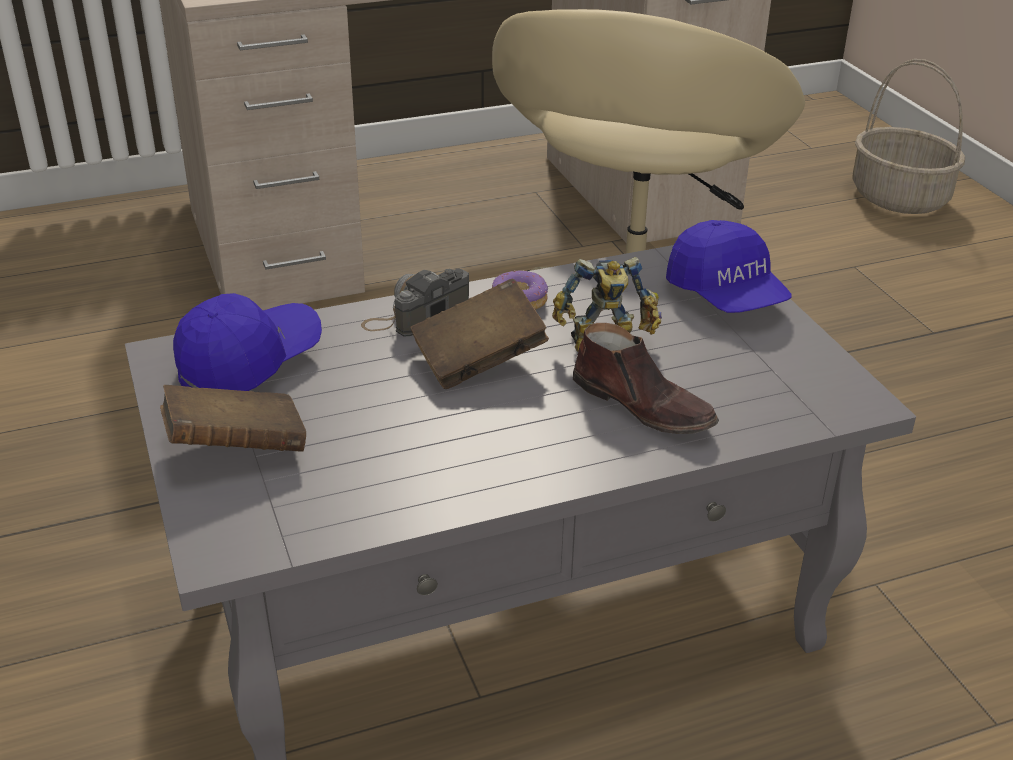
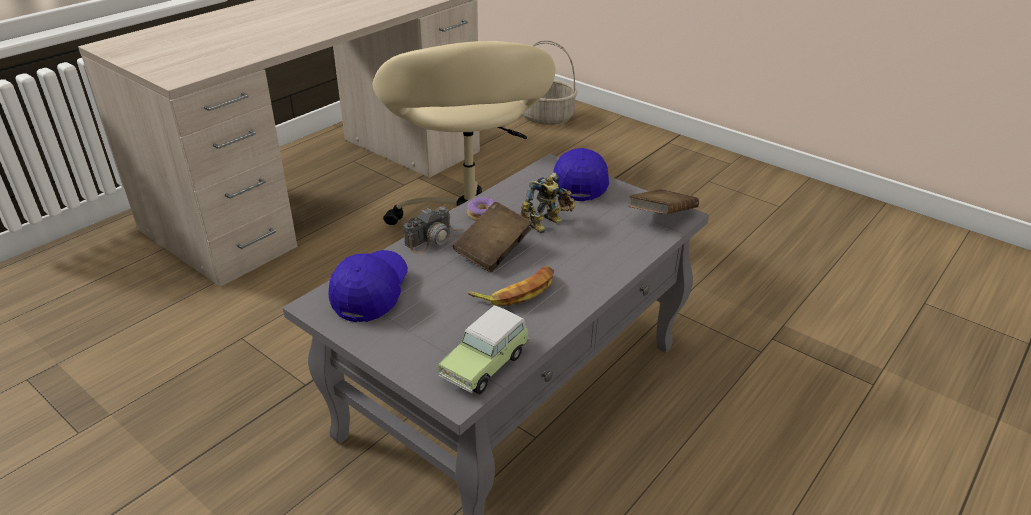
camera: 30 degrees left, 0 degrees up
(236, 448) = (411, 340): brown book -> brown book (661, 217)
(303, 522) = (487, 364): none -> toy car
(416, 315) = (437, 238): camera -> camera turned 150 degrees counterclockwise
(455, 431) = (517, 291): none -> banana
(644, 405) = (593, 248): brown shoe -> none
(726, 295) = (579, 182): blue cap -> blue cap turned 120 degrees counterclockwise

